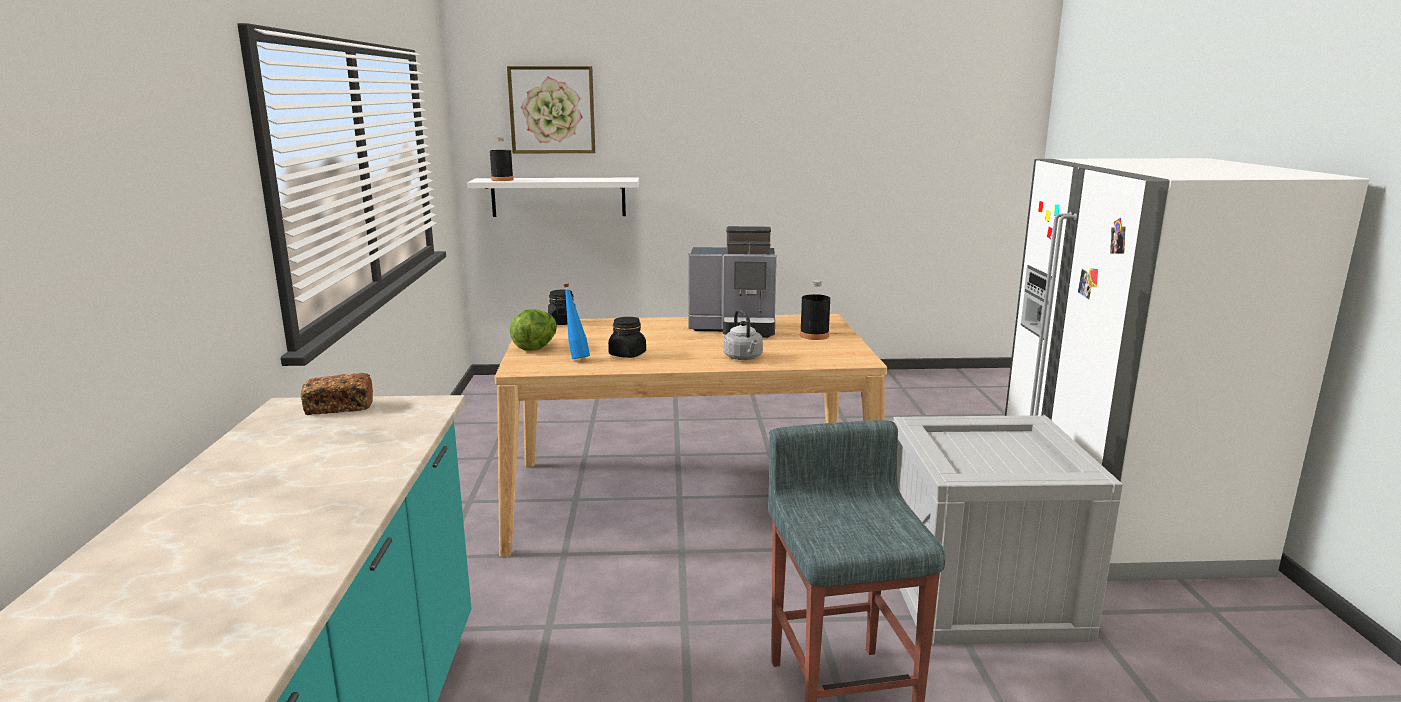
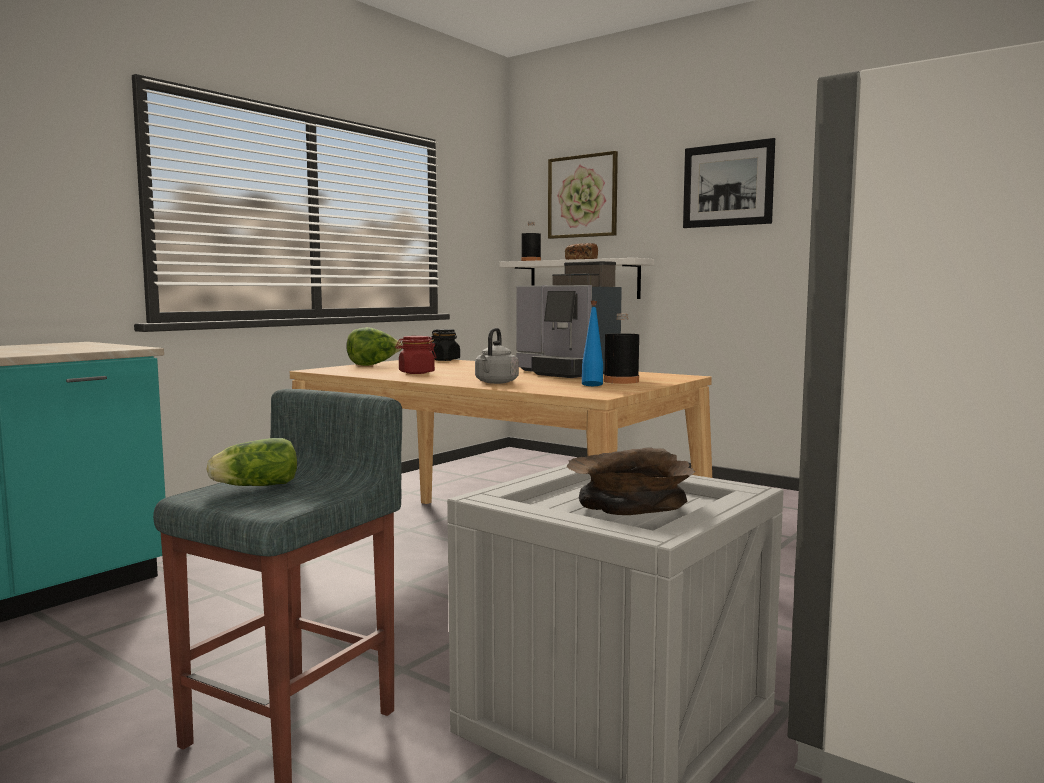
camera: 40 degrees right, 10 degrees down
(339, 407) = (89, 345): bread -> bread (581, 259)
(576, 357) = (375, 370): blue bottle -> blue bottle (592, 386)
(627, 354) = (416, 373): black jar -> red jar
(711, 111) = (727, 185): none -> picture
(838, 522) = (253, 486): none -> lettuce
(1013, 458) = (628, 511): none -> brown bowl

